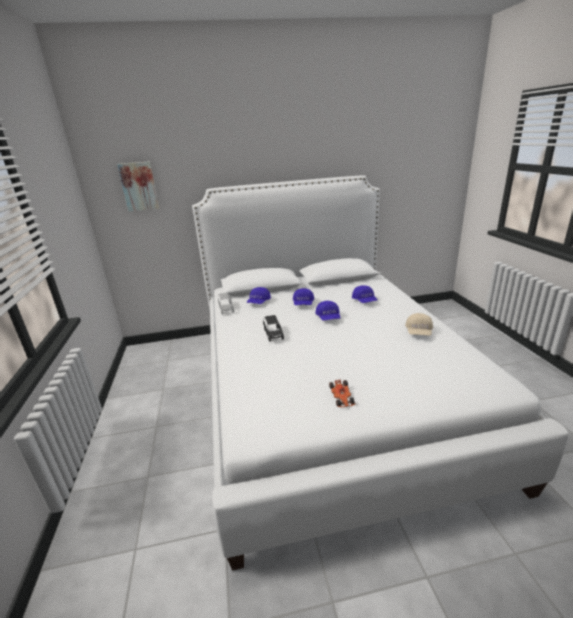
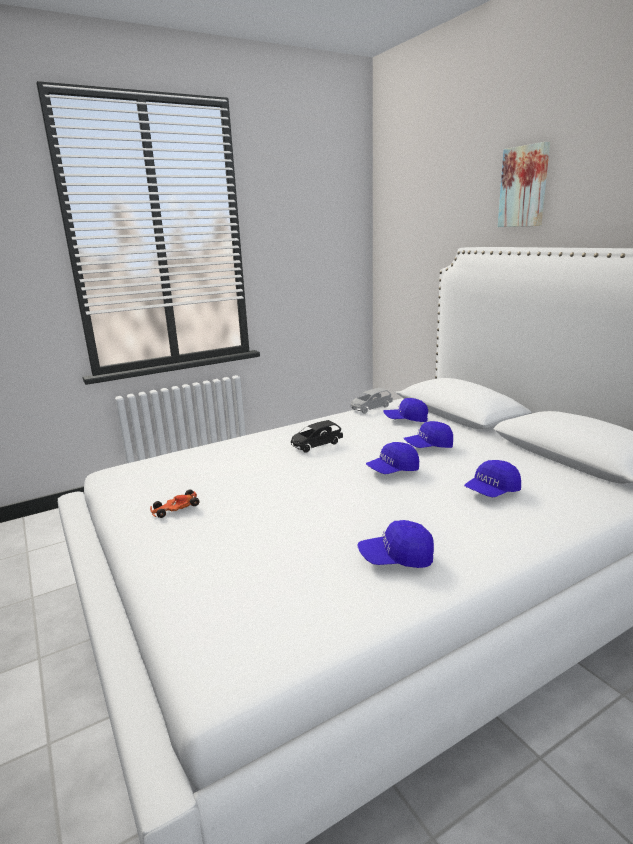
camera: 70 degrees right, 5 degrees down
(139, 186) = (411, 237): picture -> picture (524, 187)
(419, 332) = (396, 558): beige cap -> blue cap

